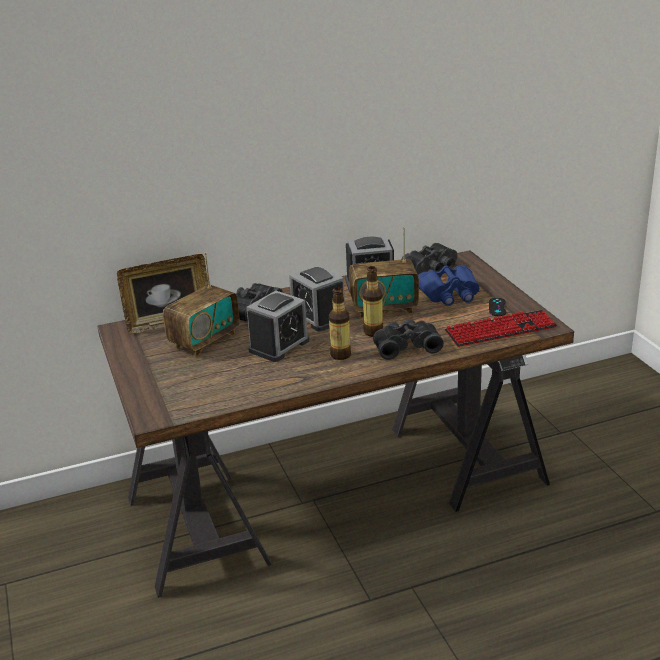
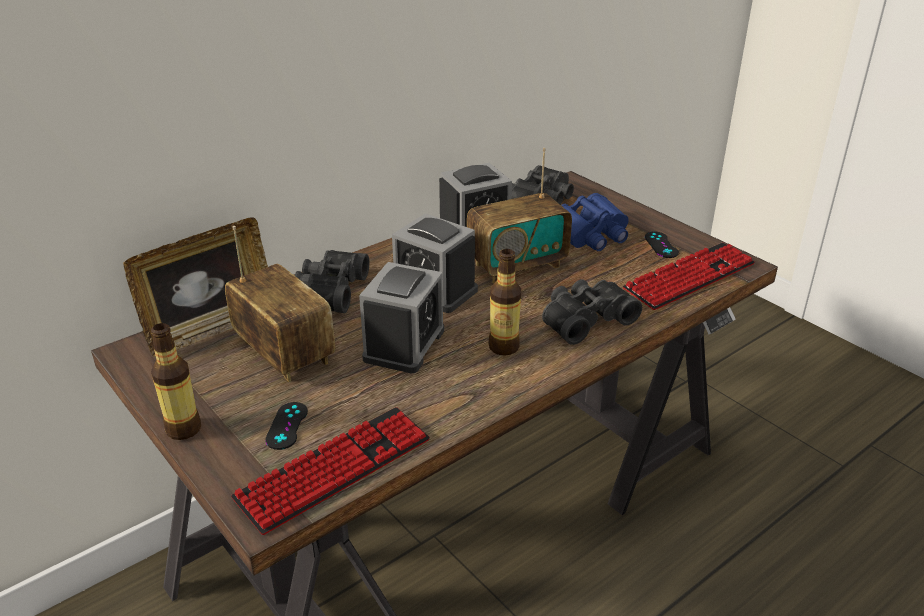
camera: 20 degrees left, 5 degrees up
(185, 378) = (287, 426): none -> black game controller
(200, 403) = (335, 470): none -> keyboard
(204, 341) = (284, 353): radio -> radio turned 60 degrees counterclockwise
(373, 332) = (526, 303): bottle -> bottle (183, 429)

